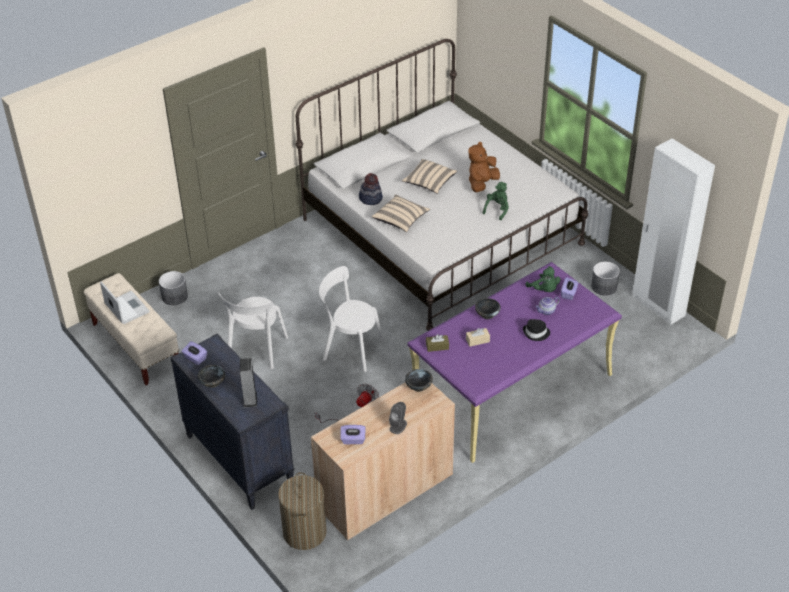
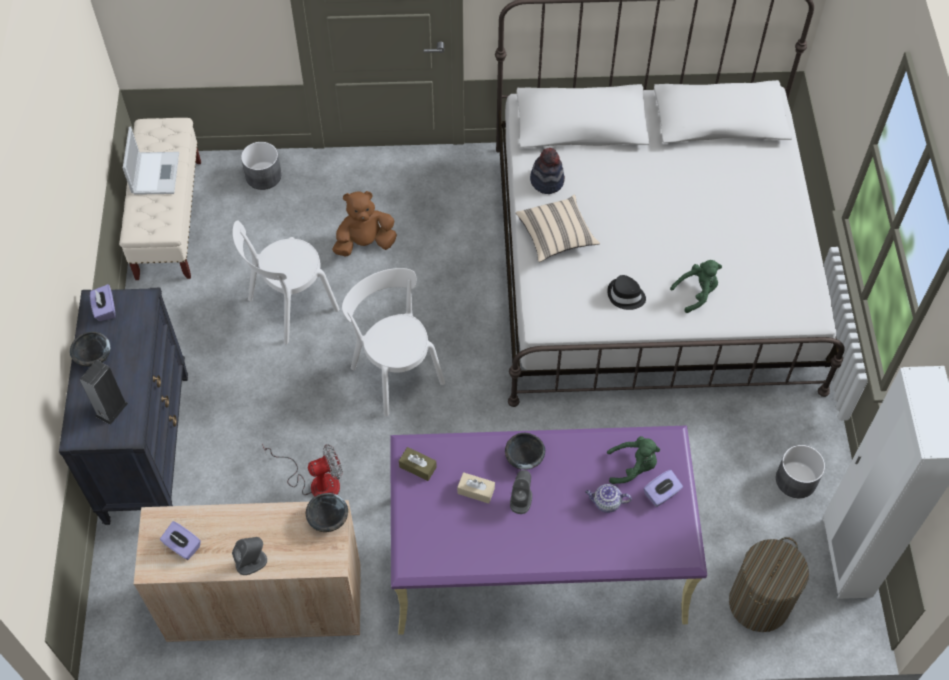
camera: 35 degrees right, 15 degrees up
(304, 532) = (133, 596): laundry basket -> laundry basket (759, 603)
(429, 183) = (643, 198): beige pillow -> none
(482, 183) = (712, 239): brown plush toy -> brown plush toy (365, 243)
(503, 332) = (521, 499): none -> grey speaker
(536, 333) = (561, 529): black hat -> black hat (625, 296)
(544, 290) = (633, 467): green plush toy -> green plush toy turned 90 degrees counterclockwise

